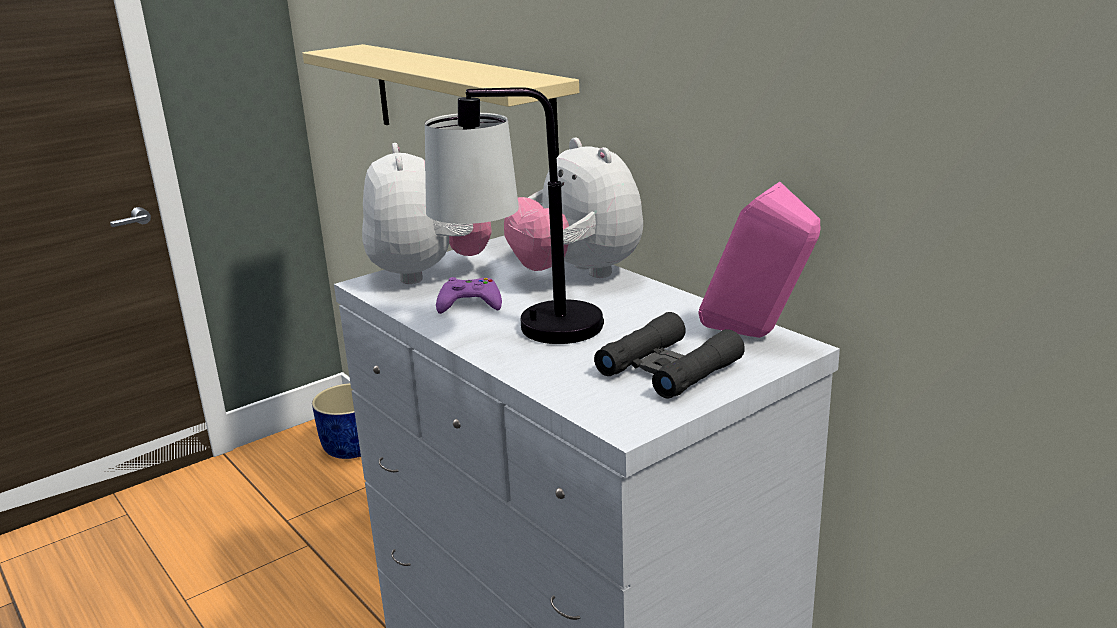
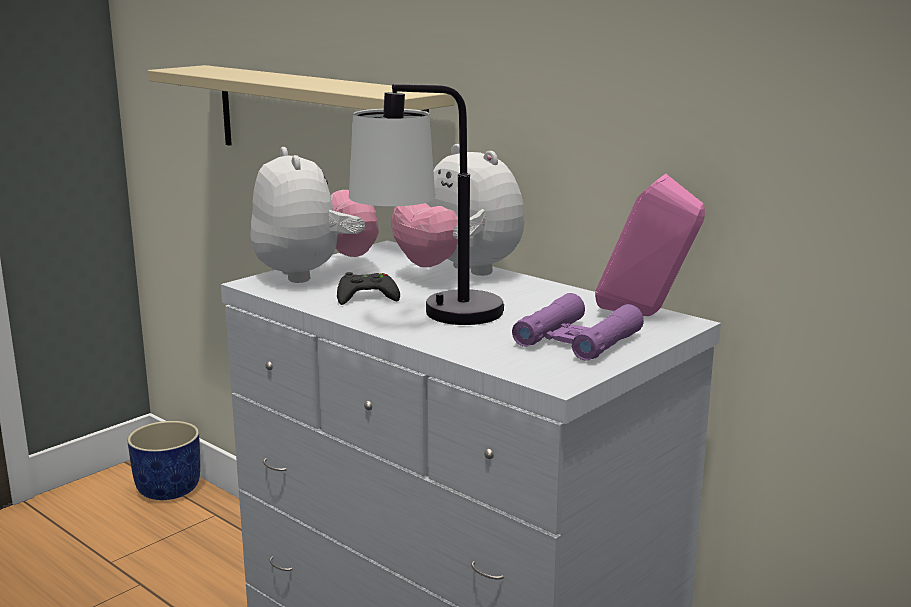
camera: 10 degrees left, 5 degrees down
(470, 303) = (367, 296): purple game controller -> black game controller
(668, 368) = (577, 340): black binoculars -> purple binoculars

